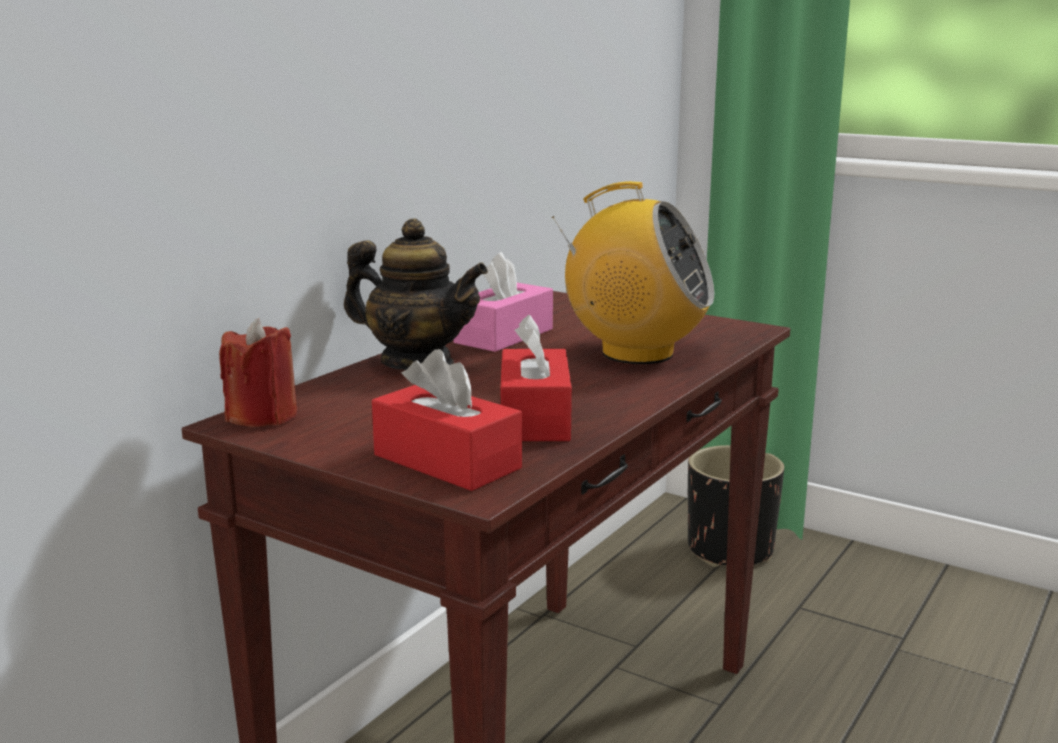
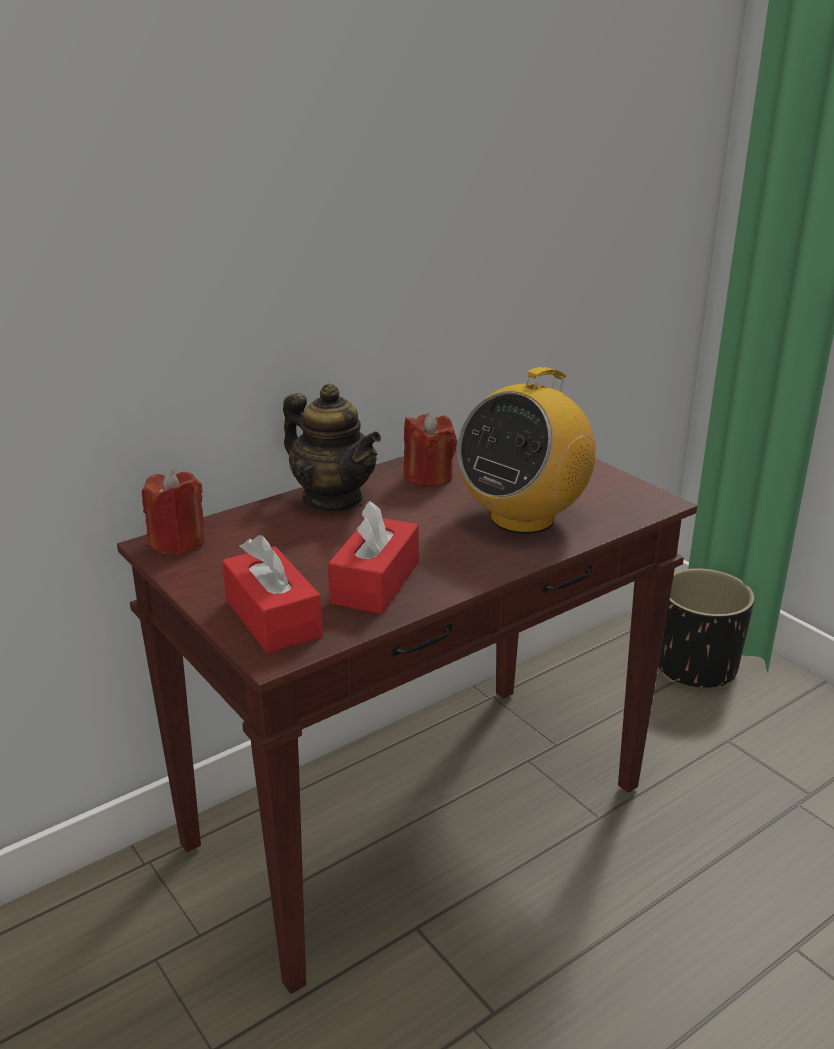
camera: 20 degrees right, 10 degrees up
(504, 336) = (428, 477): pink tissue box -> red candle
(636, 353) = (523, 518): radio -> radio turned 90 degrees clockwise

